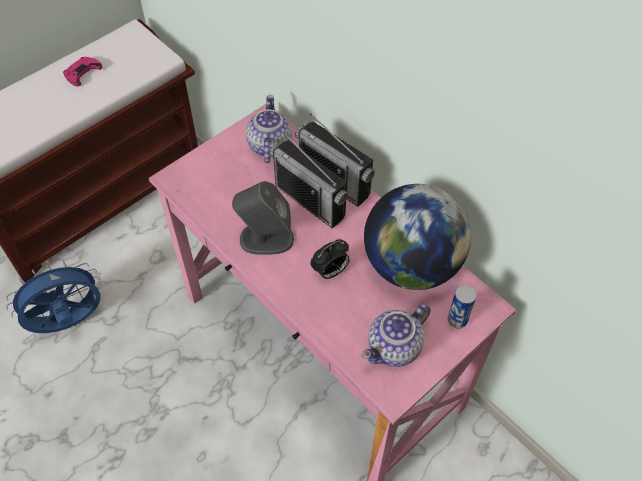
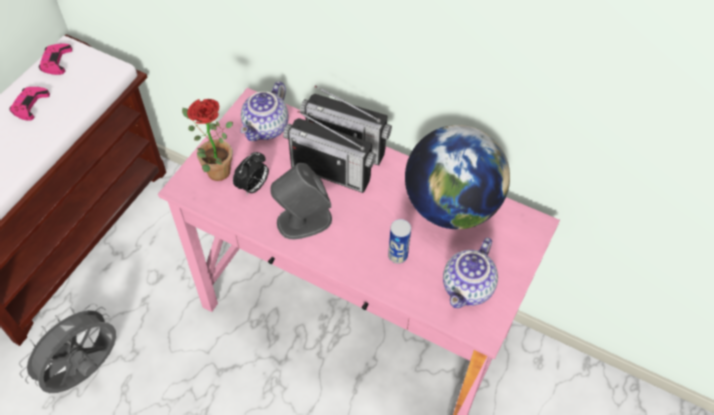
camera: 20 degrees left, 0 degrees up
(69, 323) = (86, 372): blue fan -> grey fan
(119, 40) = (56, 61): none -> pink game controller
(205, 170) = (214, 170): none -> potted plant
(268, 145) = (267, 128): teapot -> teapot turned 135 degrees counterclockwise
(330, 272) = (379, 235): alarm clock -> alarm clock (253, 187)
(457, 320) = (513, 245): can -> can (397, 255)

